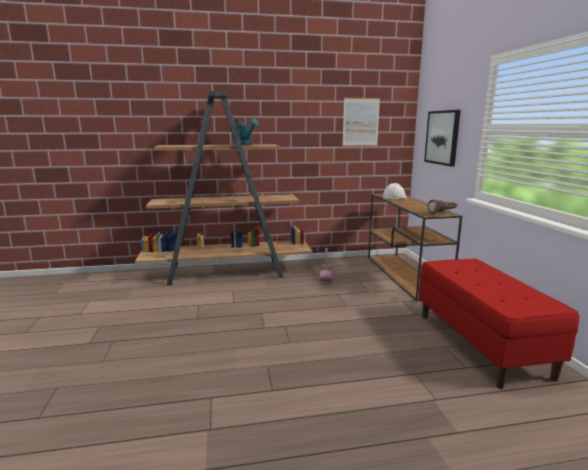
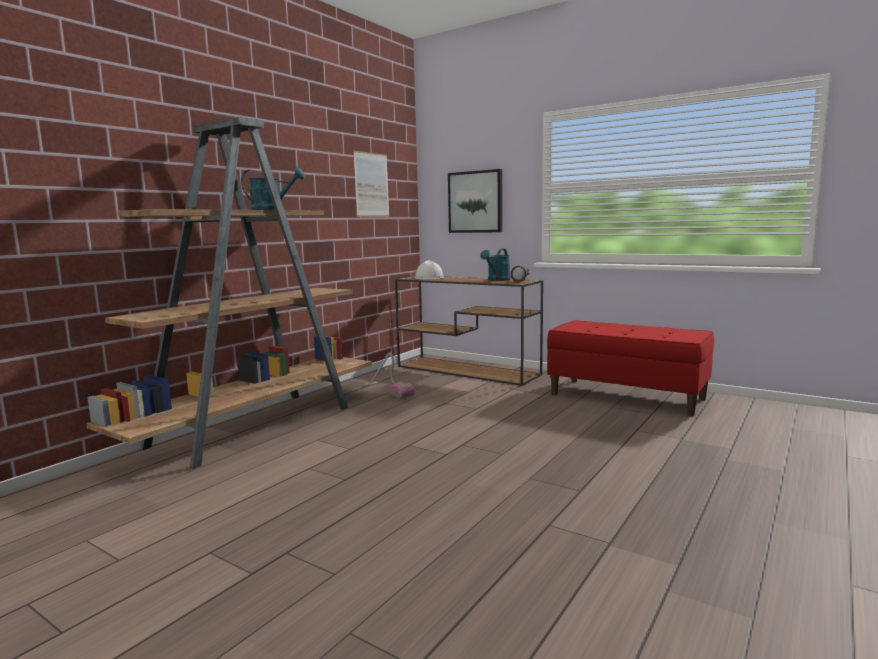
camera: 45 degrees left, 5 degrees down
(427, 208) = (497, 280): none -> turquoise watering can

